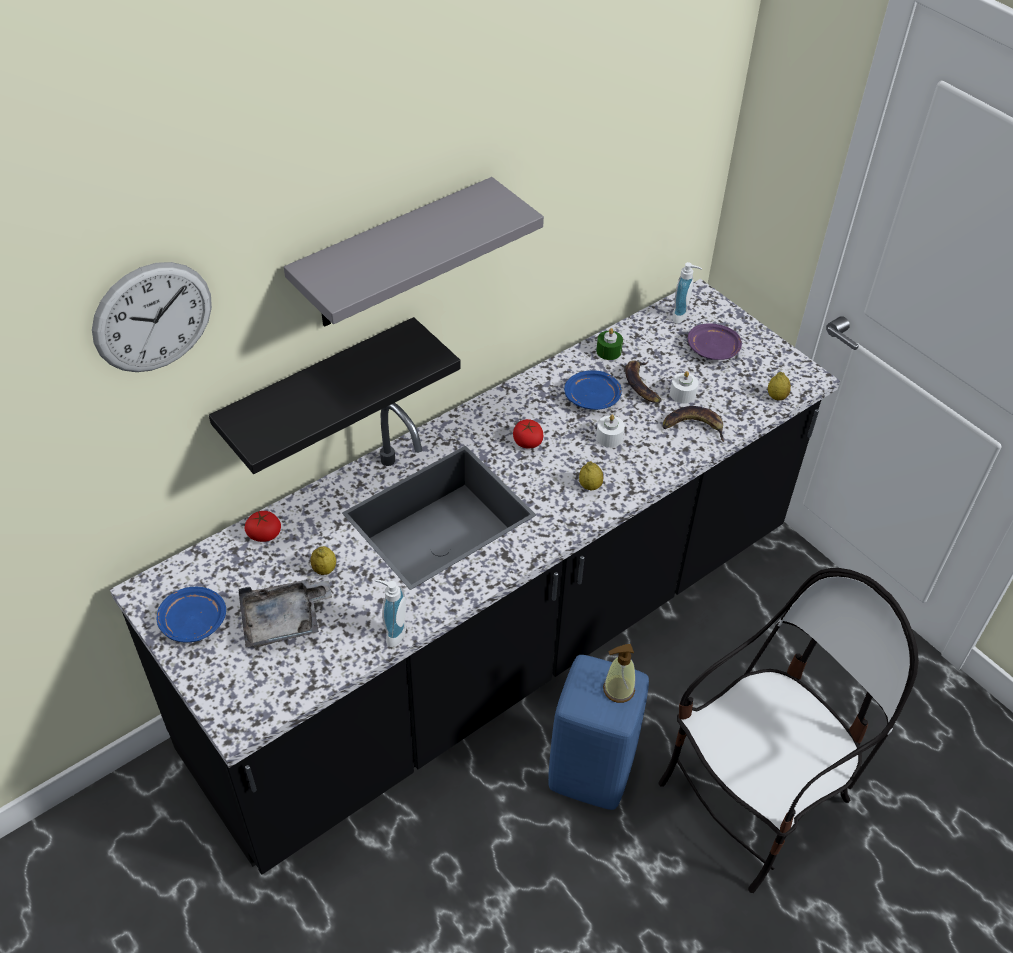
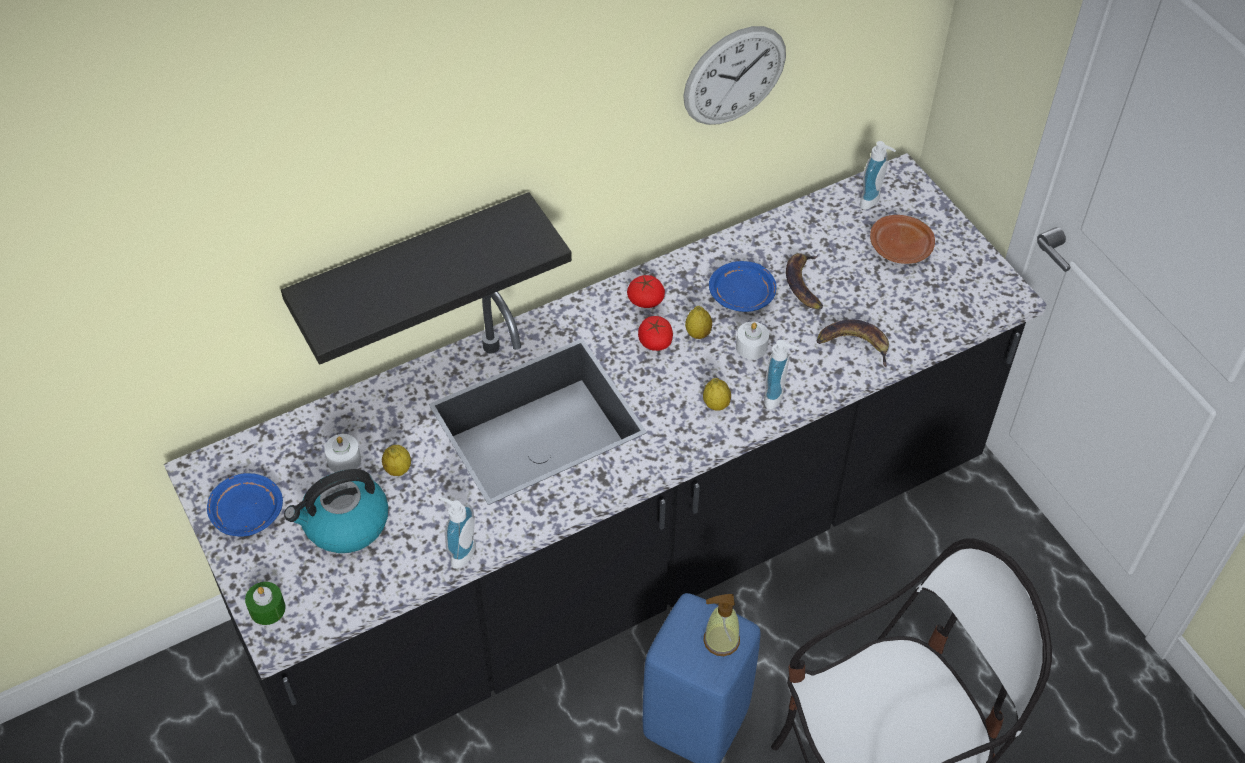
camera: 10 degrees right, 5 degrees up
(153, 318) = (218, 191): wall clock -> wall clock (734, 76)
(264, 534) = (339, 419): tomato -> tomato (645, 300)
(284, 621) = (345, 524): grey tray -> kettle
(394, 256) = (504, 128): grey shelf -> none
(608, 351) = (774, 237): green candle -> green candle (267, 609)
(640, 474) = (777, 397): none -> soap dispenser
(682, 394) = (850, 301): white candle -> white candle (344, 460)
(713, 349) = (901, 248): purple plate -> brown plate
(776, 397) = (963, 317): lemon -> lemon (698, 333)

